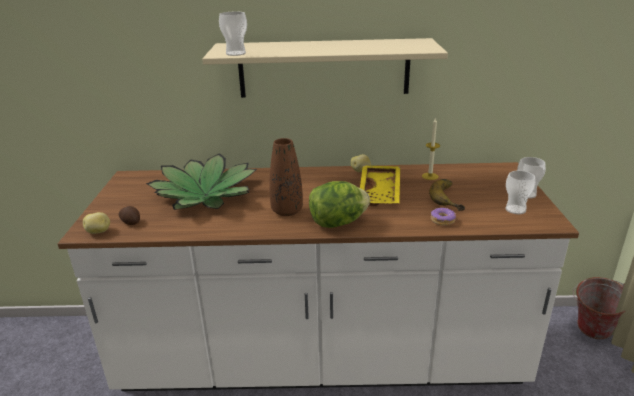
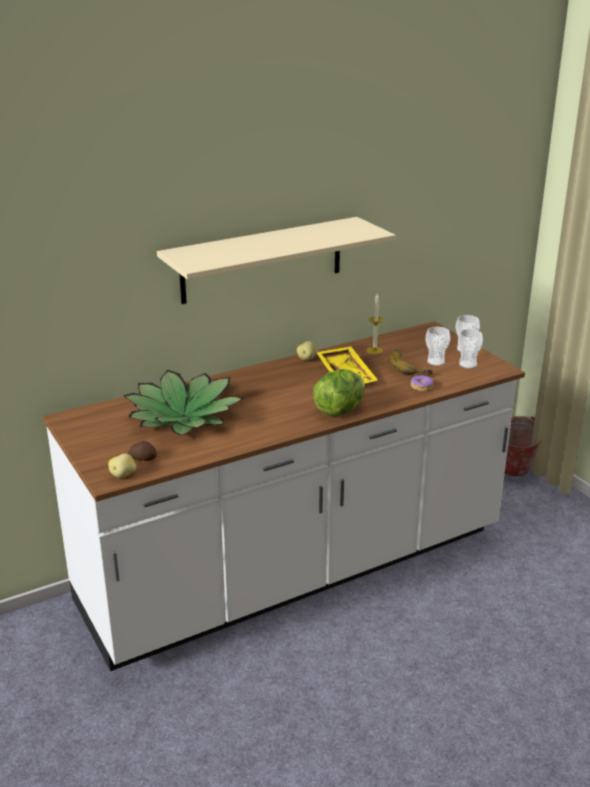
camera: 30 degrees left, 0 degrees up
(236, 53) = (209, 262): cup -> cup (436, 362)
(287, 211) = (283, 411): brown vase -> none

